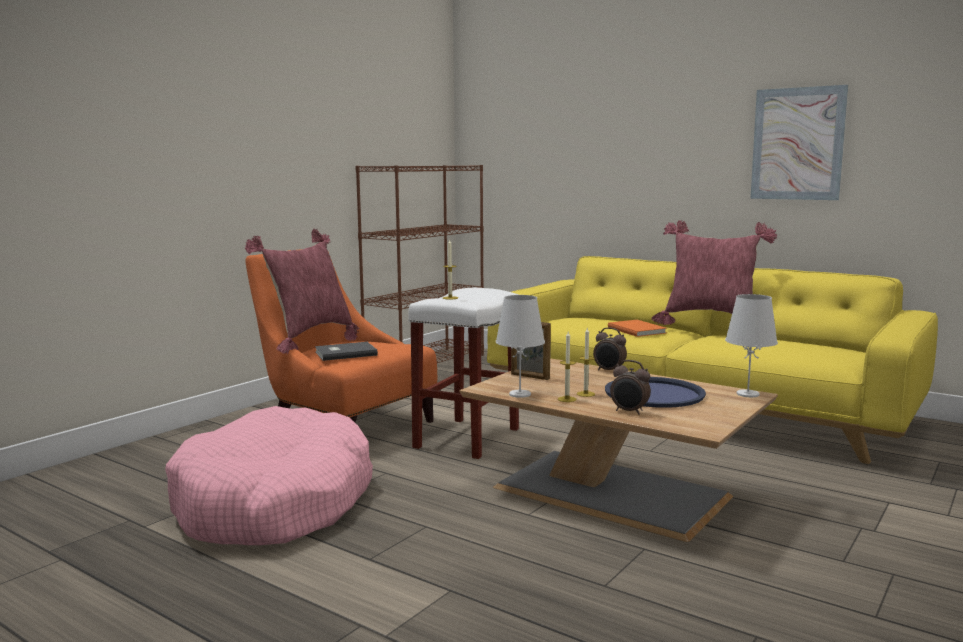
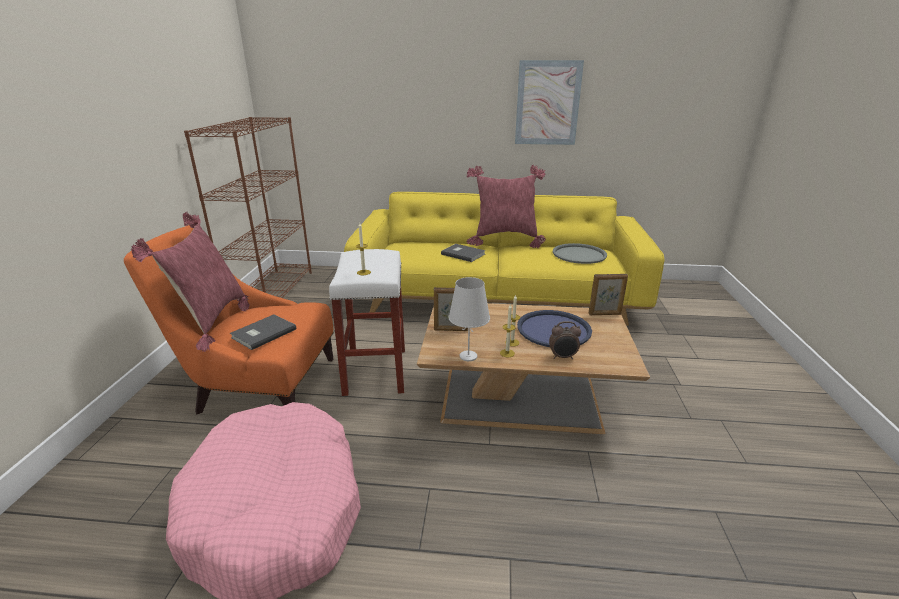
camera: 30 degrees left, 15 degrees up
(609, 371) = (496, 308): alarm clock -> none
(637, 330) = (463, 254): orange book -> grey book
(748, 394) = (605, 314): white table lamp -> picture frame
(804, 347) = (579, 254): none -> grey tray

